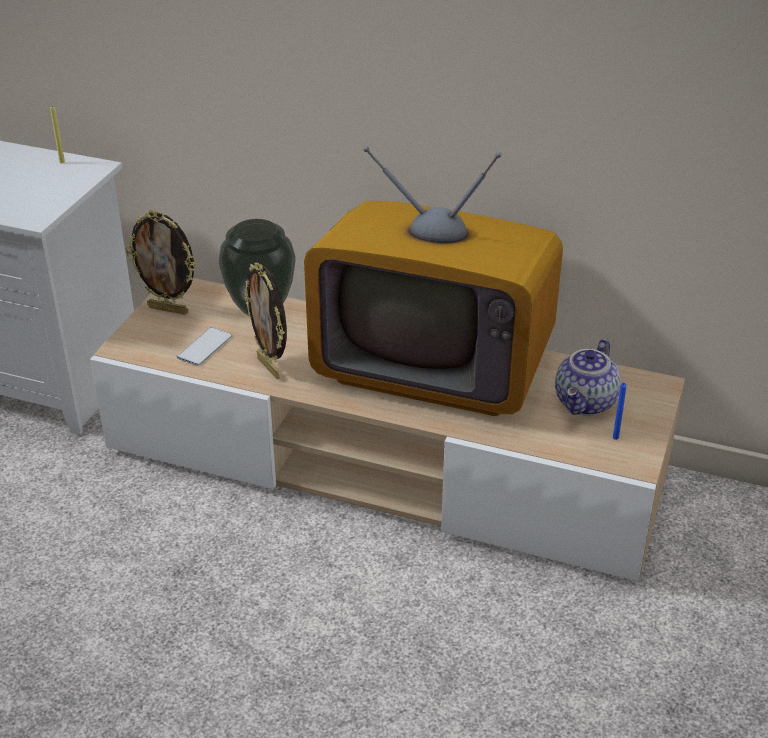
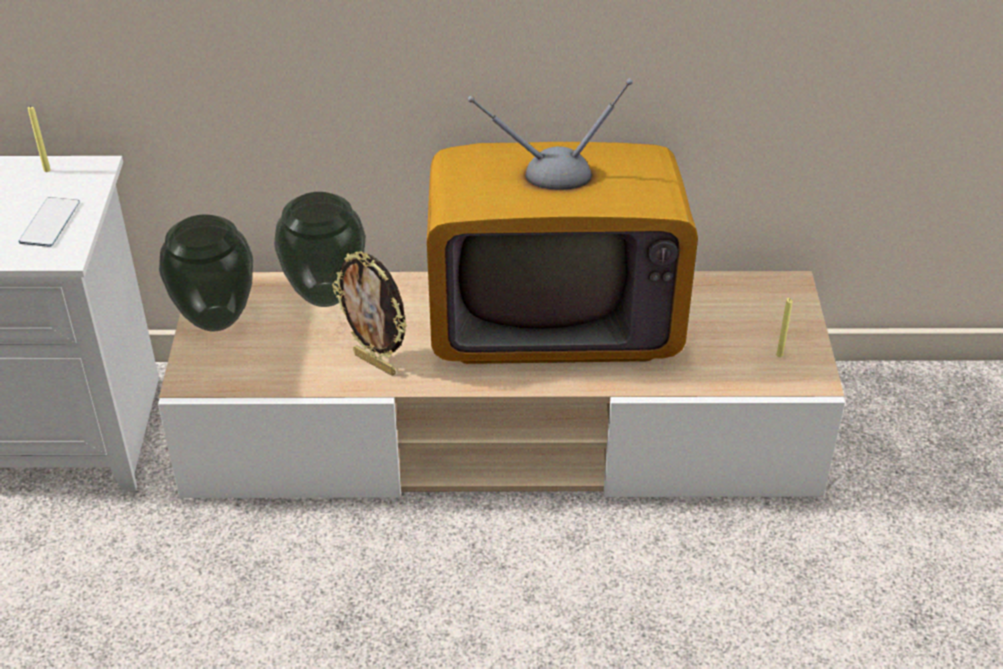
camera: 20 degrees left, 5 degrees up
(169, 309) = (217, 319): picture frame -> vase
(204, 347) = (287, 356): phone -> phone (50, 222)
(586, 403) = (731, 323): teapot -> none
(615, 437) = (779, 355): blue candle -> yellow candle

